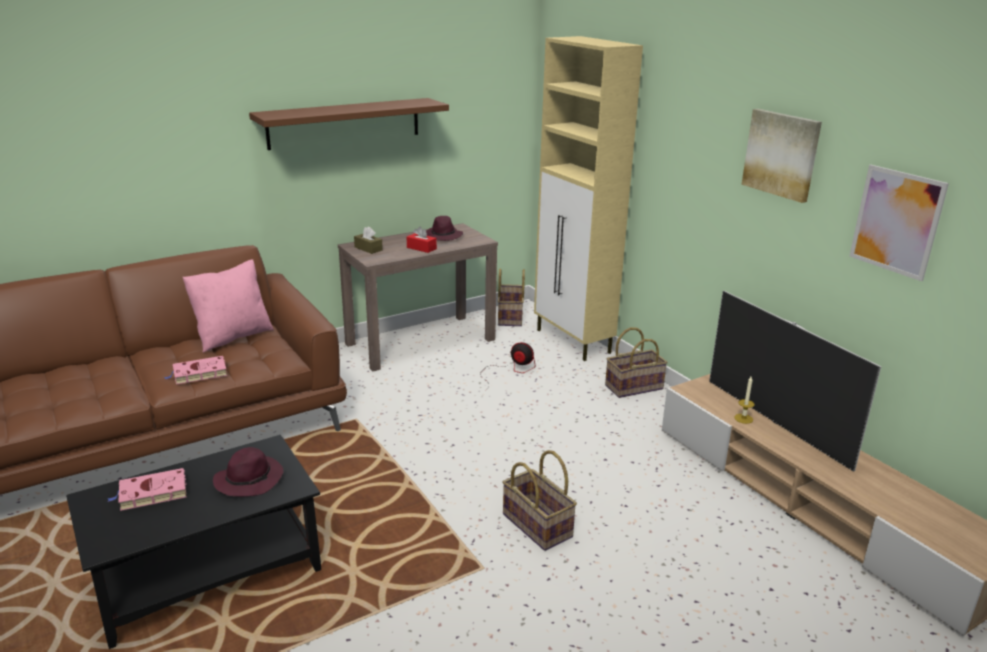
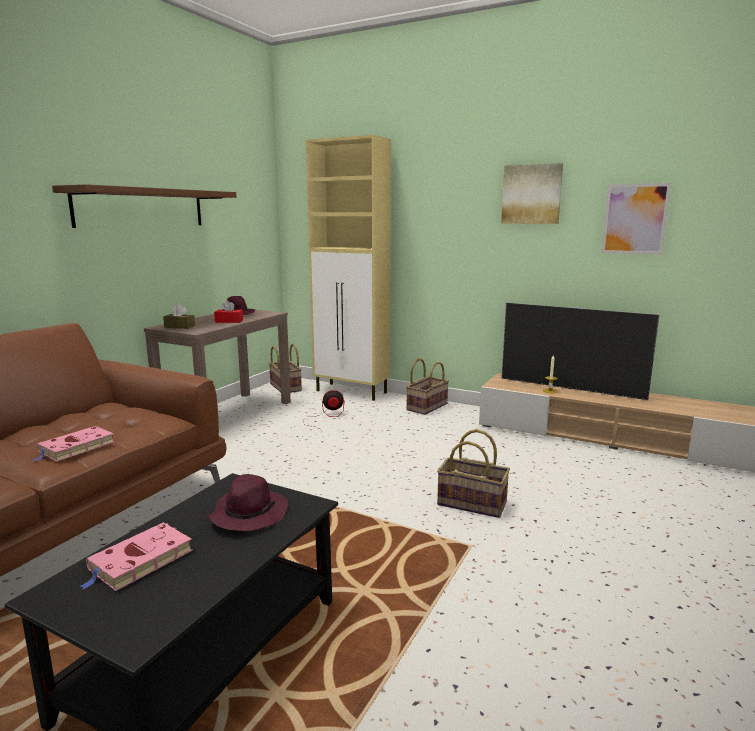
camera: 30 degrees left, 10 degrees down
(232, 336) = (80, 416): pink pillow -> none

